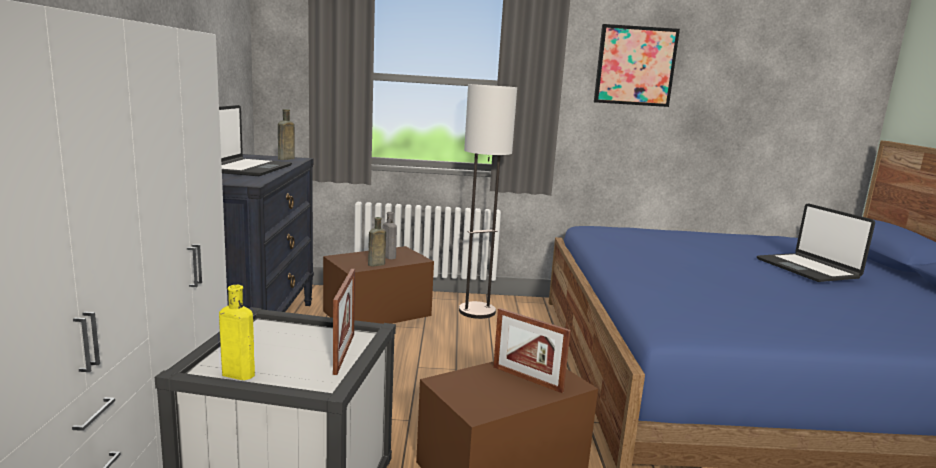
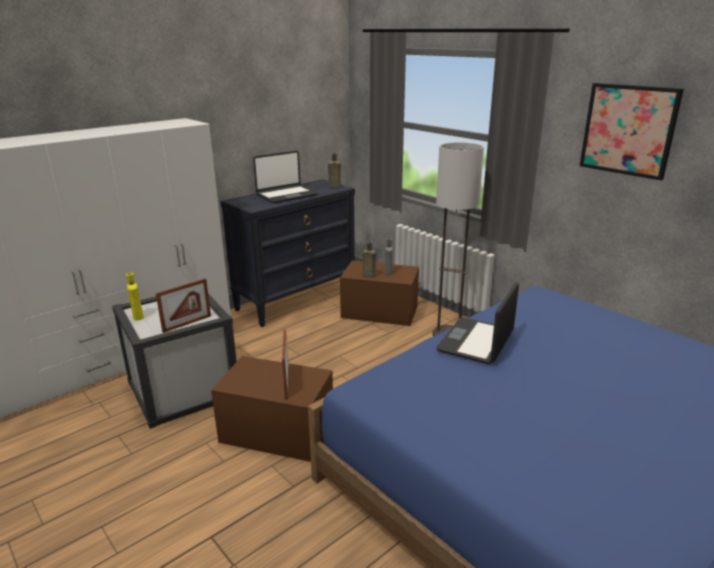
camera: 50 degrees right, 10 degrees up
(807, 269) = (651, 407): laptop -> laptop (476, 342)

